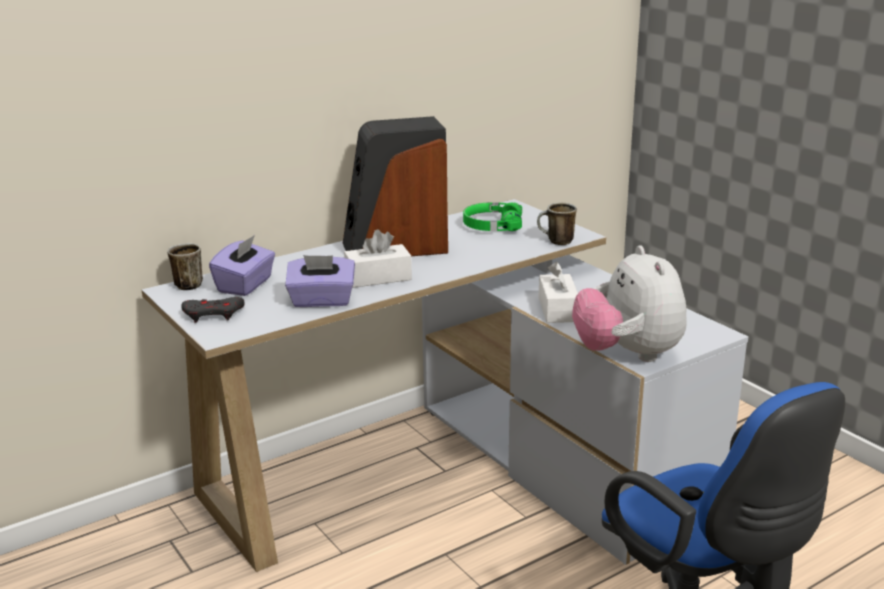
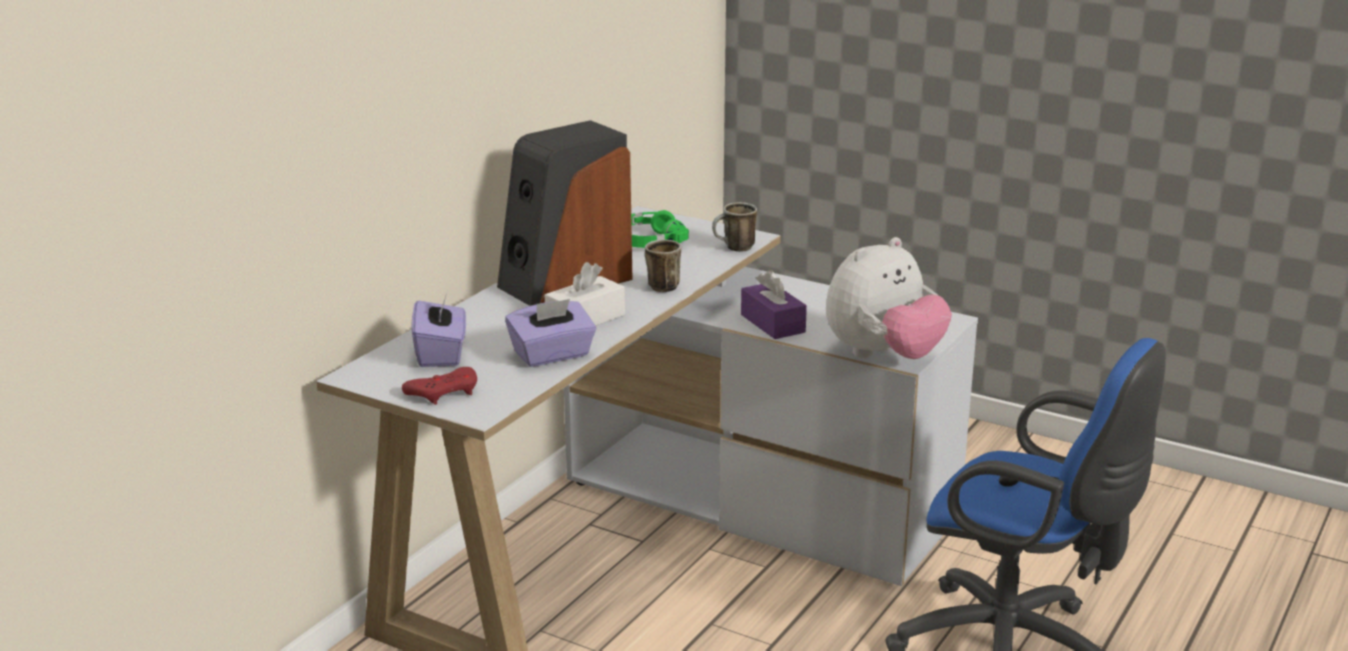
camera: 25 degrees left, 0 degrees up
(187, 284) = (368, 365): mug -> mug (659, 286)
(213, 314) = (444, 392): grey game controller -> red game controller
(558, 309) = (772, 323): white tissue box -> purple tissue box
(628, 354) = (884, 356): plush toy -> plush toy turned 90 degrees counterclockwise

